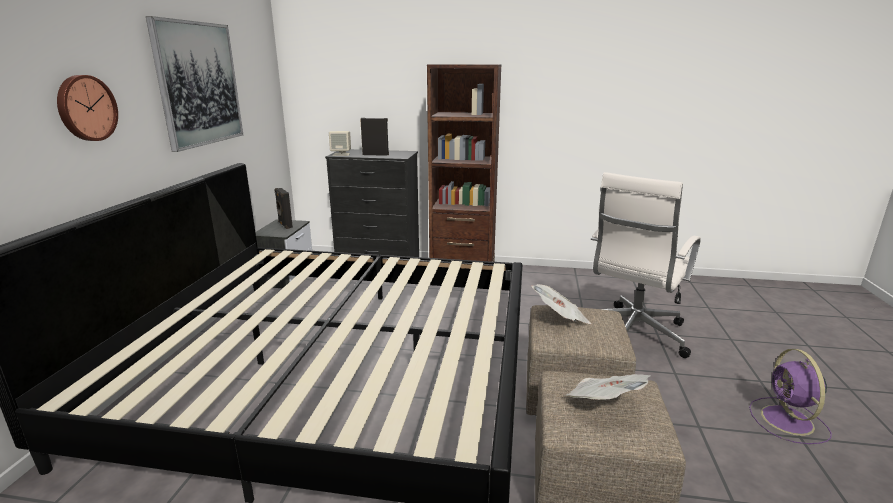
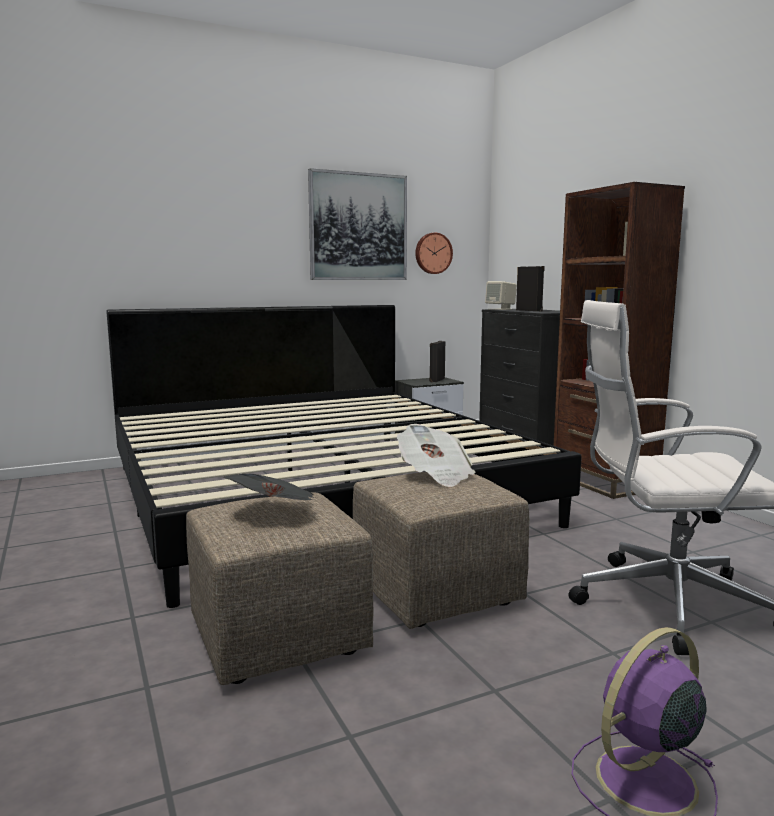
camera: 55 degrees right, 10 degrees down
(85, 108) = (232, 233): wall clock -> wall clock (433, 253)

